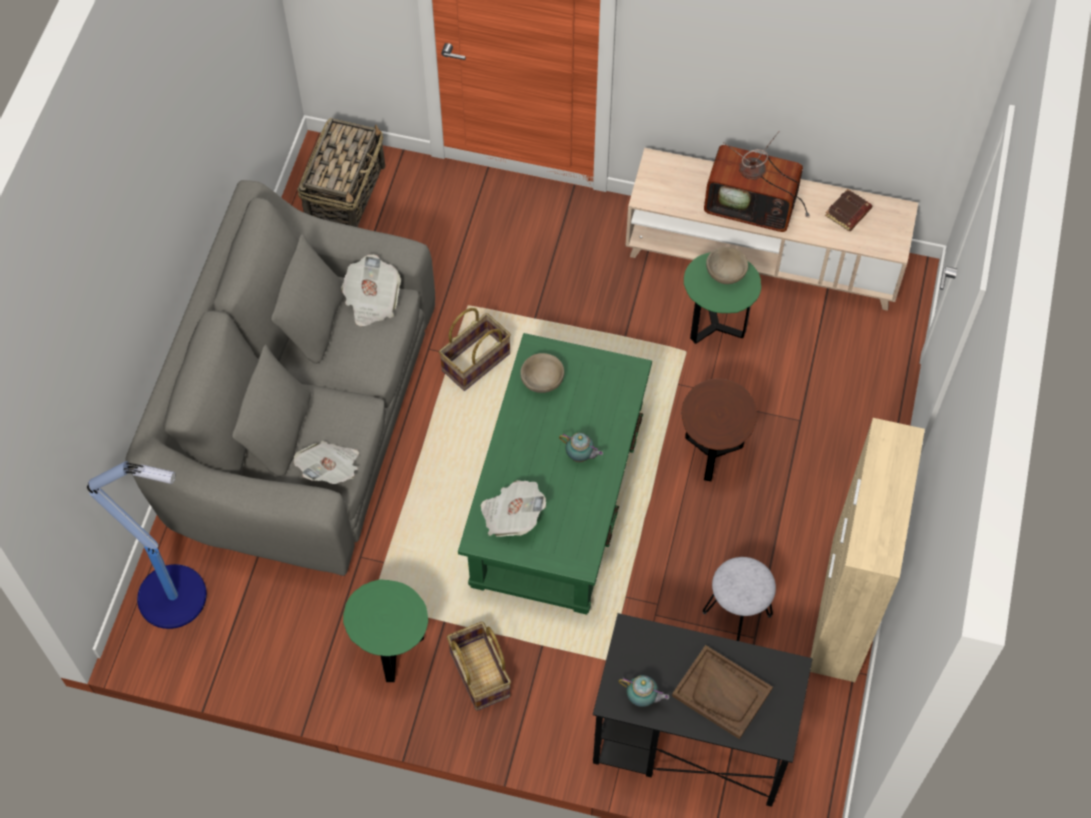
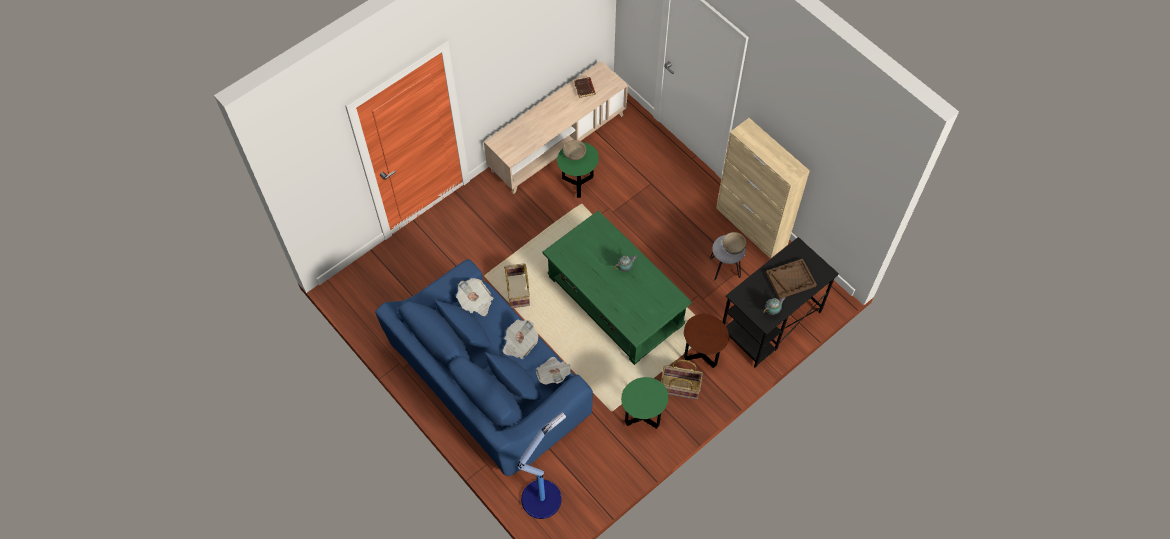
camera: 55 degrees left, 0 degrees up
(304, 421) = (490, 384): grey sofa -> blue sofa
(346, 192) = (374, 289): basket -> none
(512, 516) = (634, 314): newspaper -> newspaper (519, 343)
(542, 380) = (574, 259): beige bowl -> beige bowl (733, 247)
(712, 454) = (641, 227): brown side table -> brown side table (702, 355)
(753, 205) = (551, 120): television -> none

